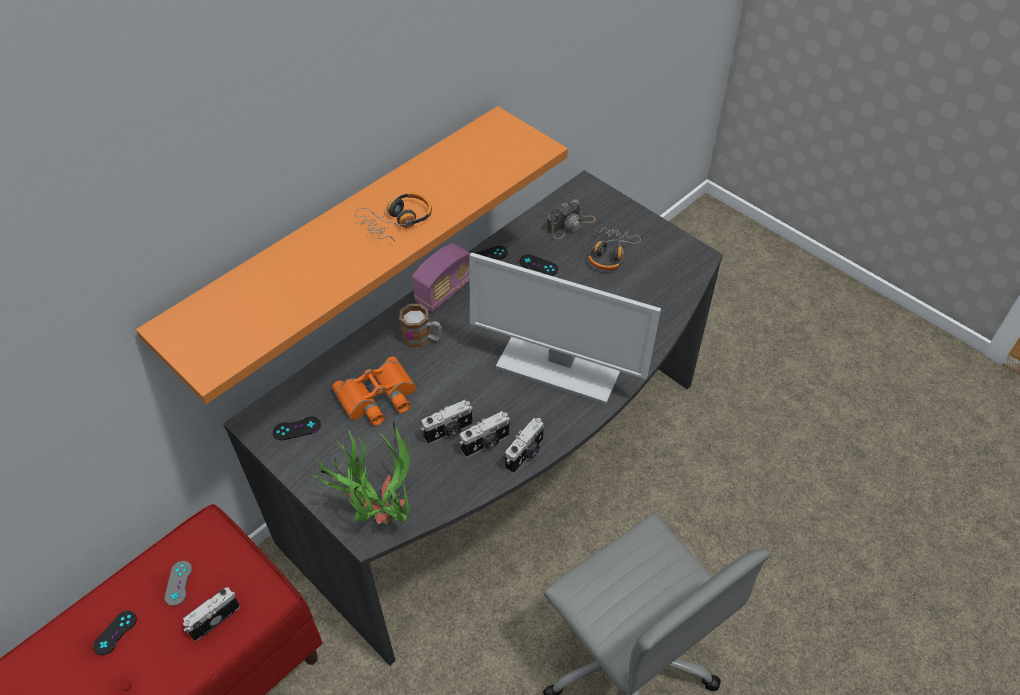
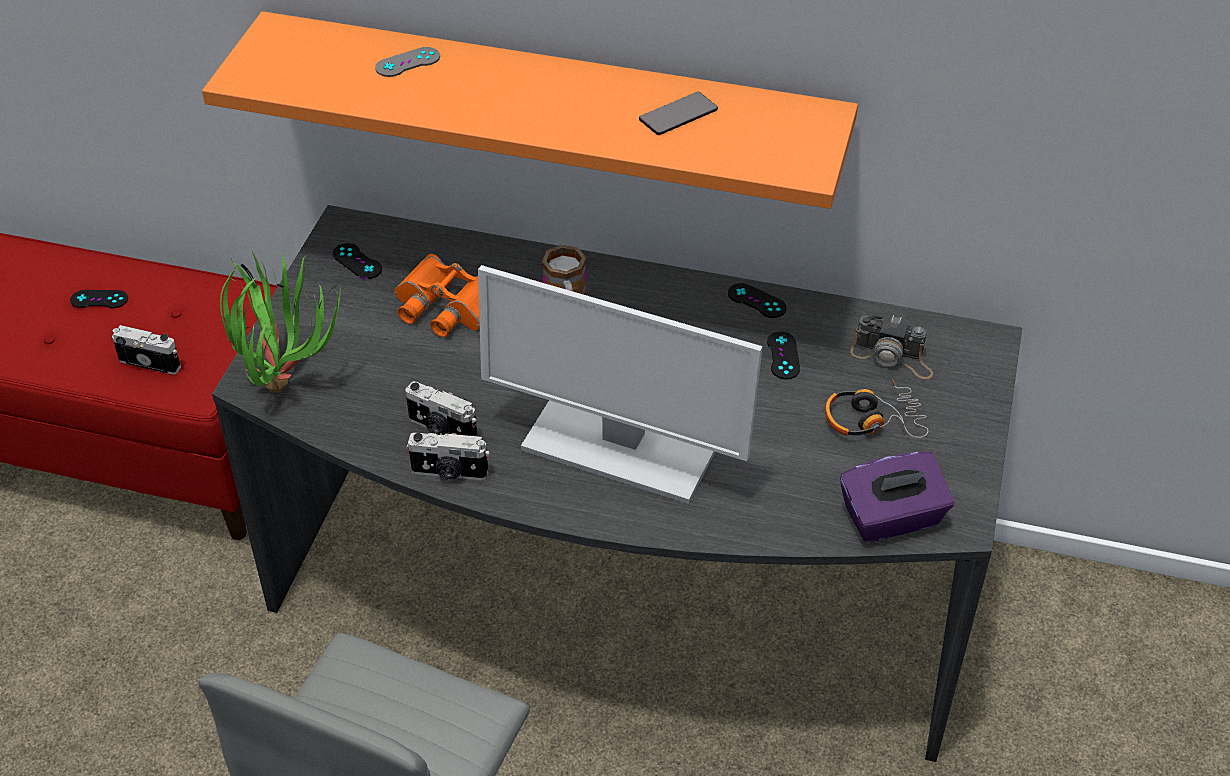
camera: 60 degrees right, 5 degrees down
(178, 583) = (178, 314): grey game controller -> grey game controller (408, 62)
(397, 221) = (560, 109): headphones -> none
(444, 292) = (659, 288): radio -> none
(448, 175) = (678, 115): none -> phone
(449, 432) = (437, 388): camera -> none
(558, 365) = (618, 447): monitor -> monitor turned 60 degrees counterclockwise
(681, 279) = (892, 518): none -> purple tissue box

